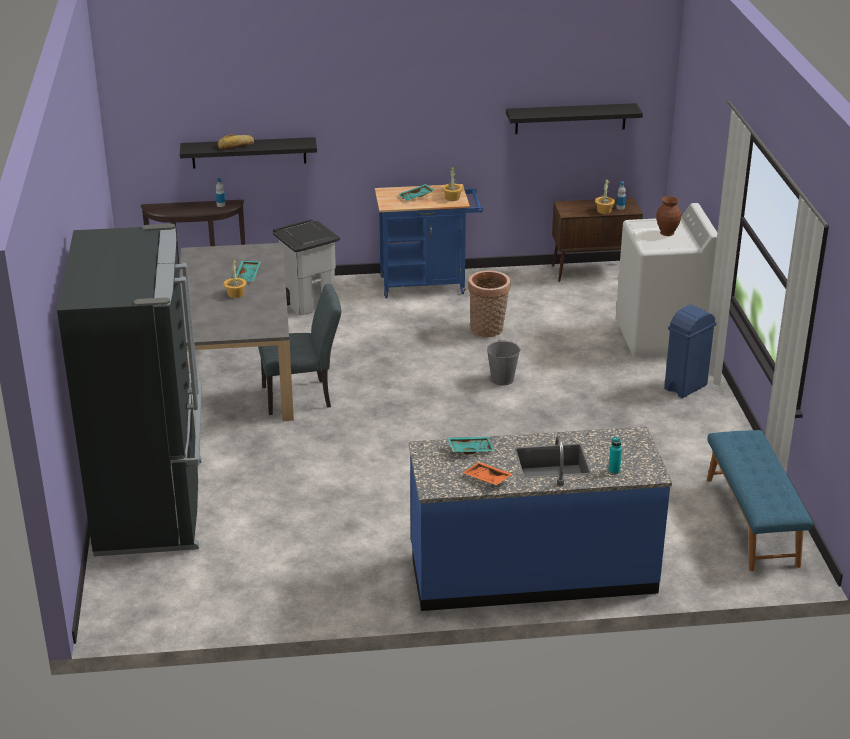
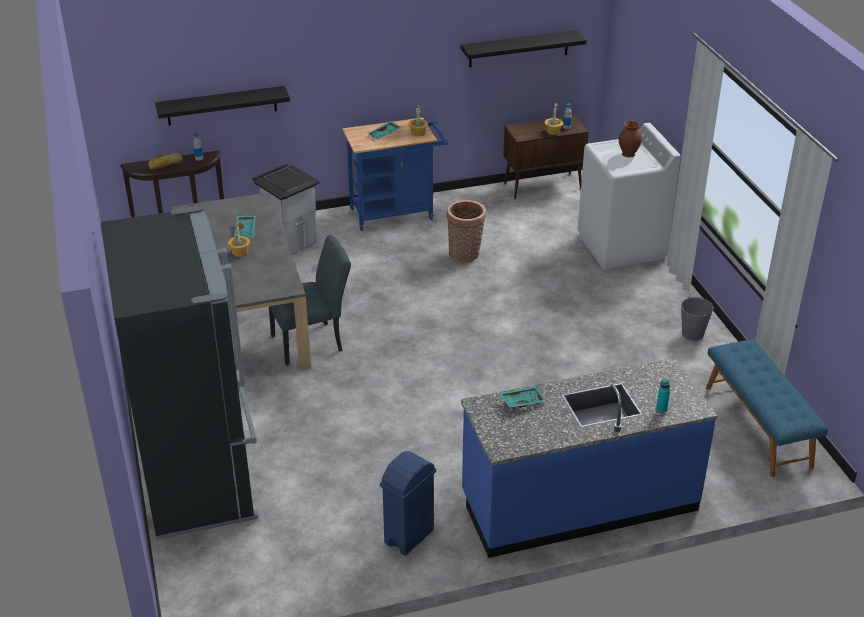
camera: 10 degrees left, 5 degrees up
(236, 146) = (211, 101): bread -> bread (166, 165)
(486, 479) = (547, 432): orange tray -> none
(502, 379) = (493, 304): grey bucket -> grey bucket (692, 333)
(685, 387) = (658, 295): blue trash can -> blue trash can (408, 537)

